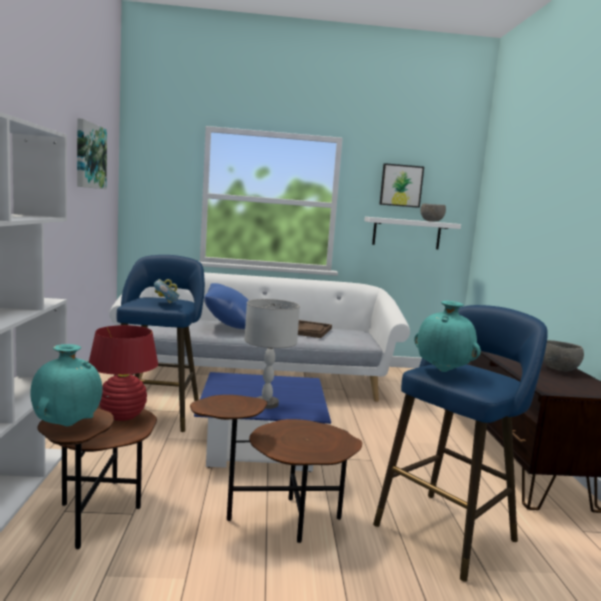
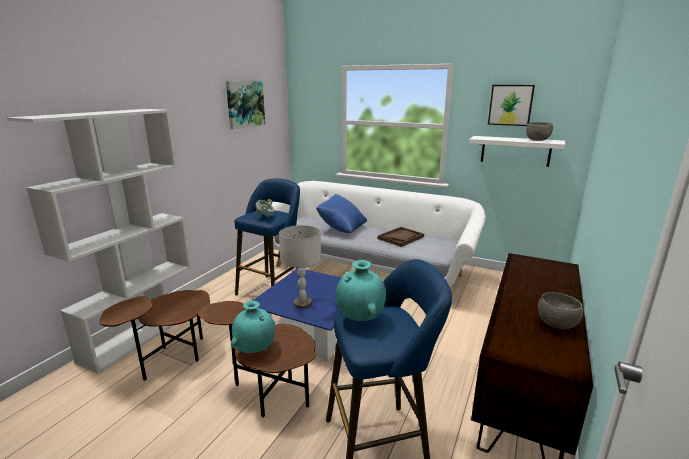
camera: 30 degrees right, 10 degrees up
(67, 425) = (118, 312): turquoise vase -> turquoise vase (255, 350)
(122, 416) = (190, 301): red table lamp -> none

